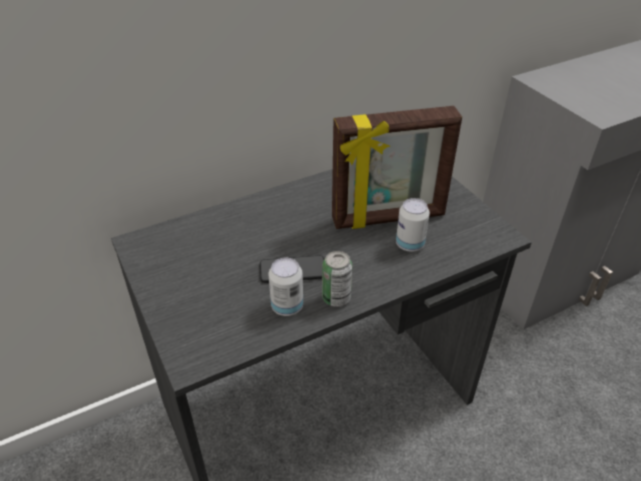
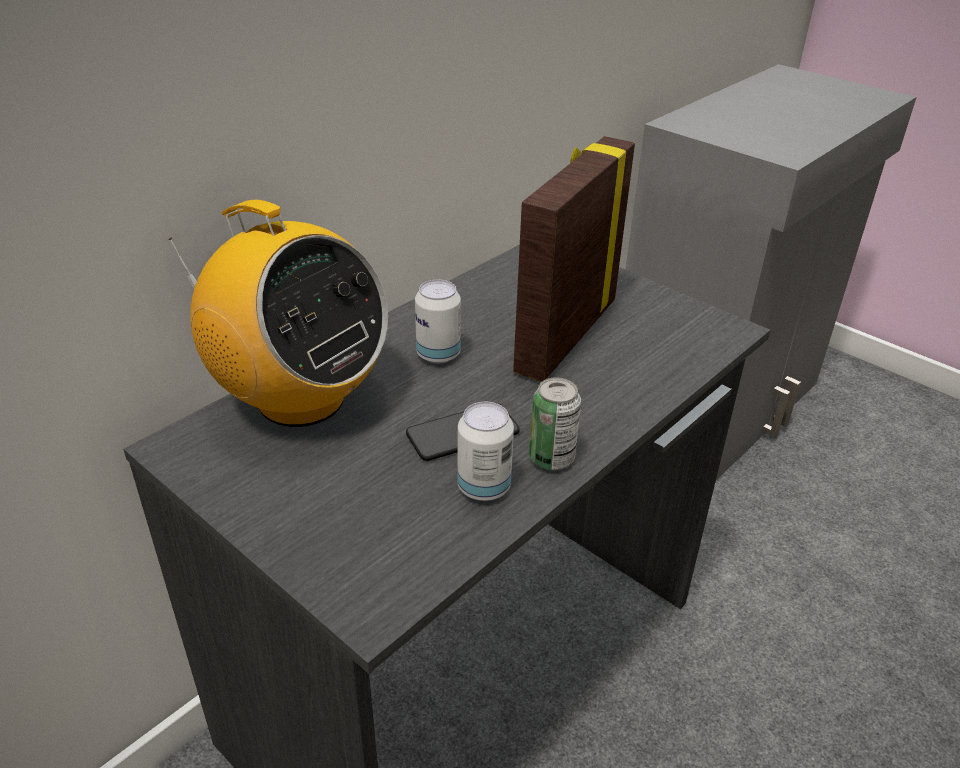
camera: 20 degrees left, 5 degrees down
(213, 228) = (299, 399): none -> radio
(388, 218) = (564, 335): picture frame -> picture frame turned 150 degrees clockwise
(409, 244) = (614, 364): can -> can (438, 354)

